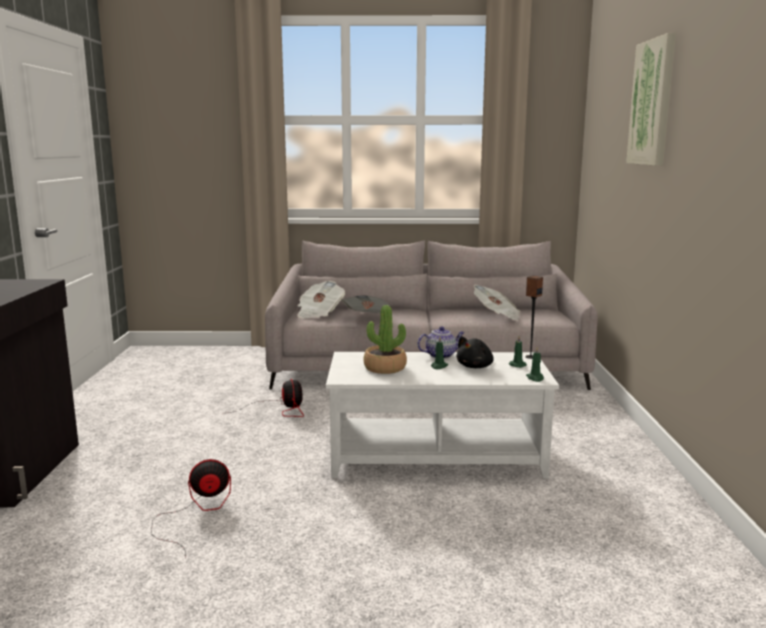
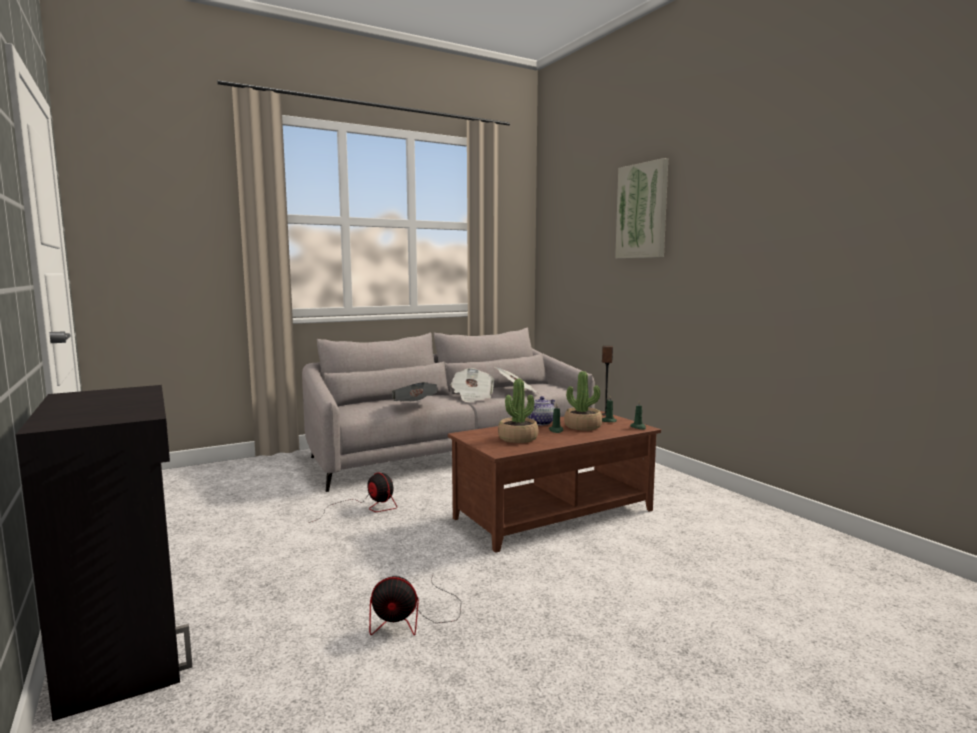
camera: 30 degrees left, 5 degrees down
(196, 512) = (413, 618): fan -> fan turned 135 degrees counterclockwise
(319, 313) = (361, 407): newspaper -> newspaper (472, 397)
(436, 455) = (553, 513): white coffee table -> brown coffee table
(475, 366) = (582, 426): black plush toy -> potted plant

